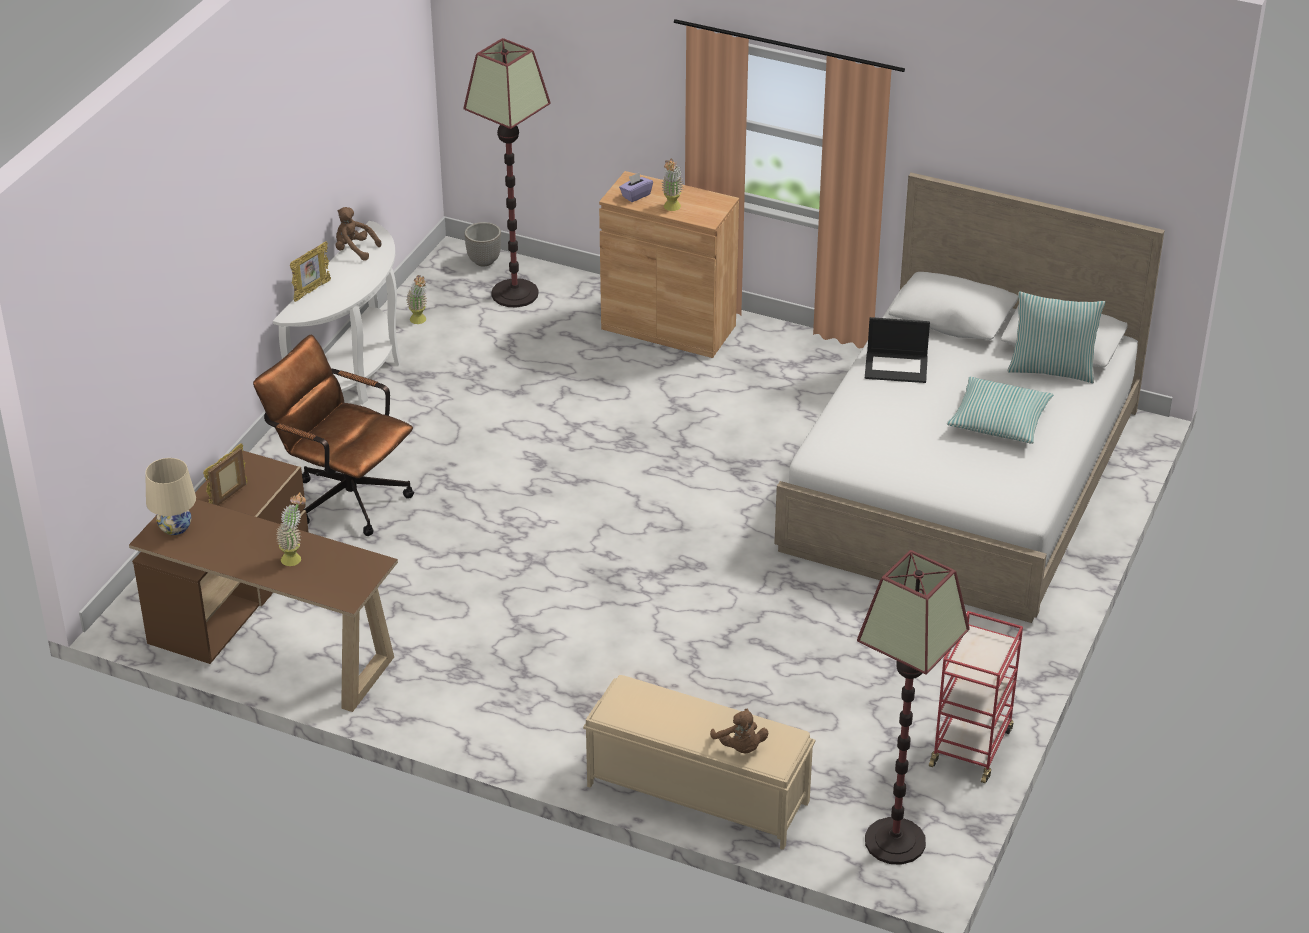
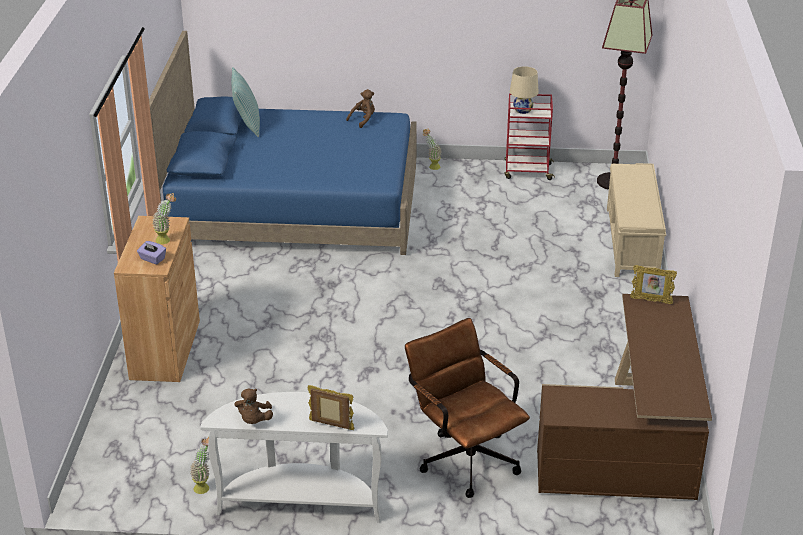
camera: 110 degrees left, 5 degrees down
(175, 527) = (675, 401): beige table lamp -> beige table lamp (523, 110)
(229, 498) = (603, 407): picture frame -> picture frame (651, 300)
(295, 556) = (657, 335): potted plant -> potted plant (431, 166)
(342, 496) = (464, 456): brown office chair -> brown office chair turned 135 degrees clockwise
(484, 261) = (92, 474): planter -> none
(515, 293) = (141, 441): floor lamp -> none
(740, 747) = (642, 179): brown plush toy -> brown plush toy (363, 120)
(897, 367) = (271, 172): laptop -> none
(963, 478) = (294, 204): white bed -> blue bed
(999, 420) = (310, 134): pillow -> none

